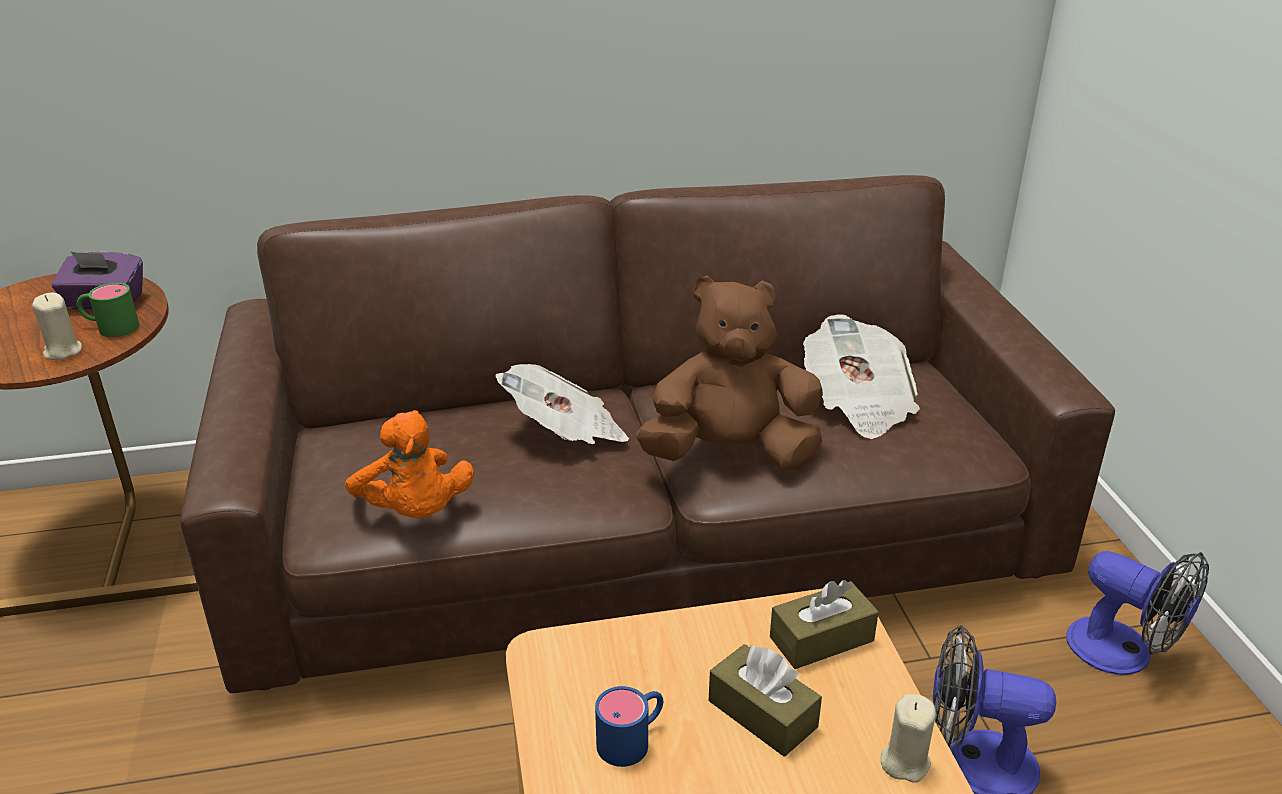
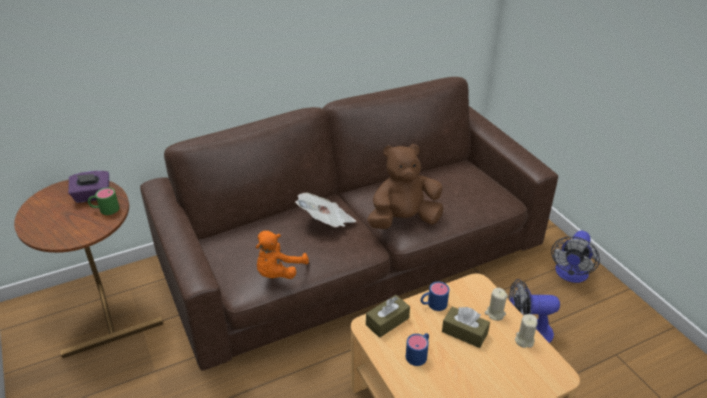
camera: 15 degrees left, 5 degrees up
(62, 351) = (89, 226): beige candle -> beige candle (495, 313)
(415, 512) = (278, 273): orange plush toy -> orange plush toy turned 75 degrees clockwise
(715, 636) = (433, 304): none -> blue mug
(821, 639) = (475, 297): brown tissue box -> brown tissue box (387, 321)
(857, 404) = (448, 187): newspaper -> none
(1123, 653) = (570, 275): fan -> fan turned 90 degrees clockwise

